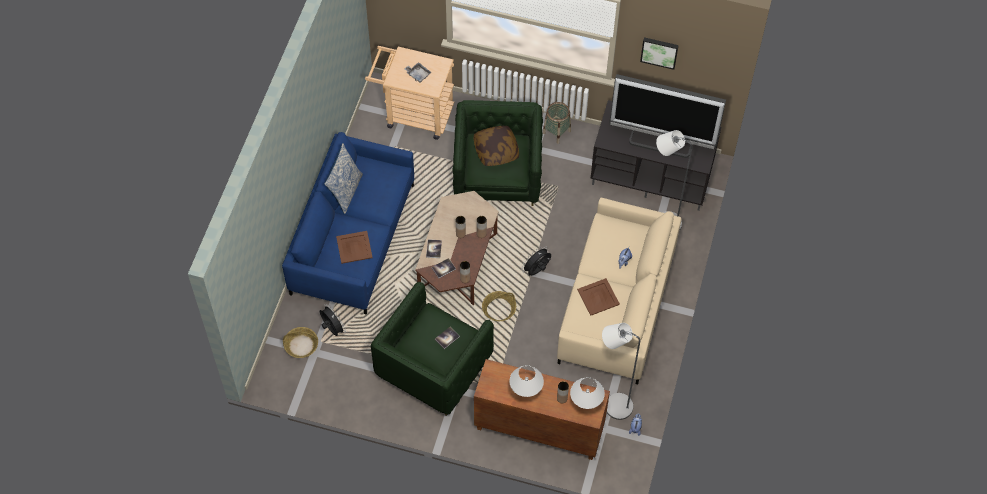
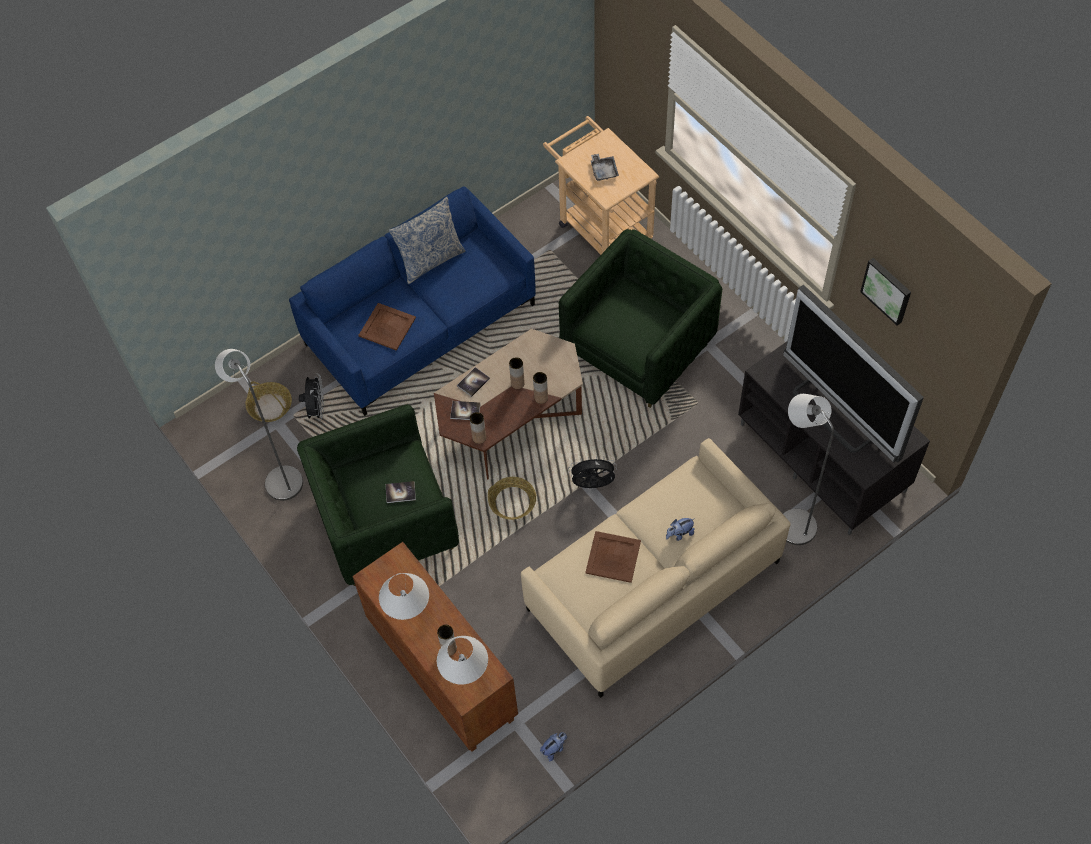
camera: 40 degrees right, 0 degrees up
(496, 150) = (637, 312): pillow -> none
(556, 132) = (748, 339): basket -> none
(613, 405) = (550, 702): grey floor lamp -> grey floor lamp (280, 478)

